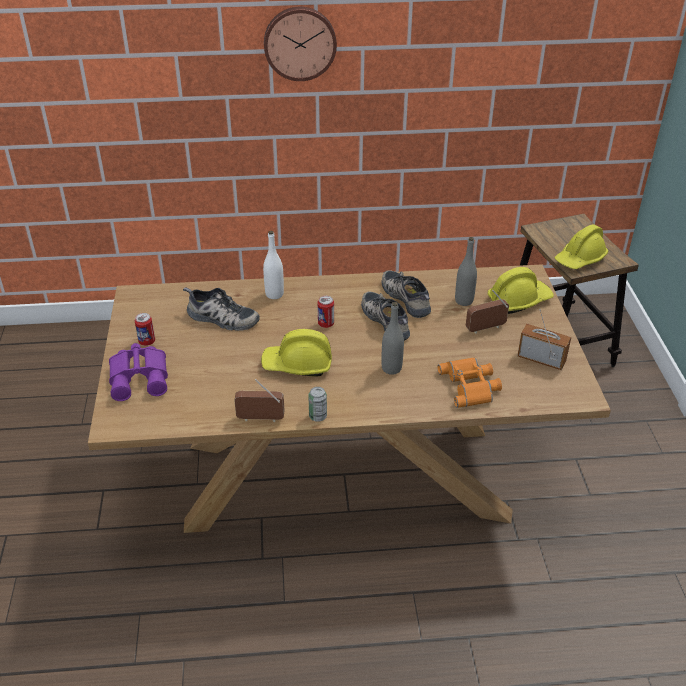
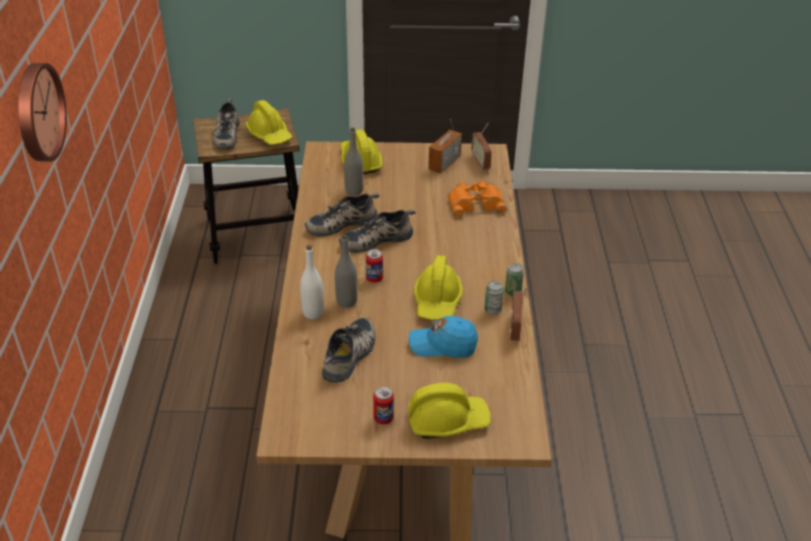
camera: 85 degrees left, 0 degrees up
(141, 377) = (447, 420): purple binoculars -> yellow hard hat
(235, 371) = (443, 345): none -> blue cap
(287, 402) = (492, 310): none -> can
(391, 368) = (448, 243): grey bottle -> grey bottle (346, 301)
(485, 328) = (398, 184): radio -> radio (480, 162)
(568, 235) = (226, 134): none -> shoe

